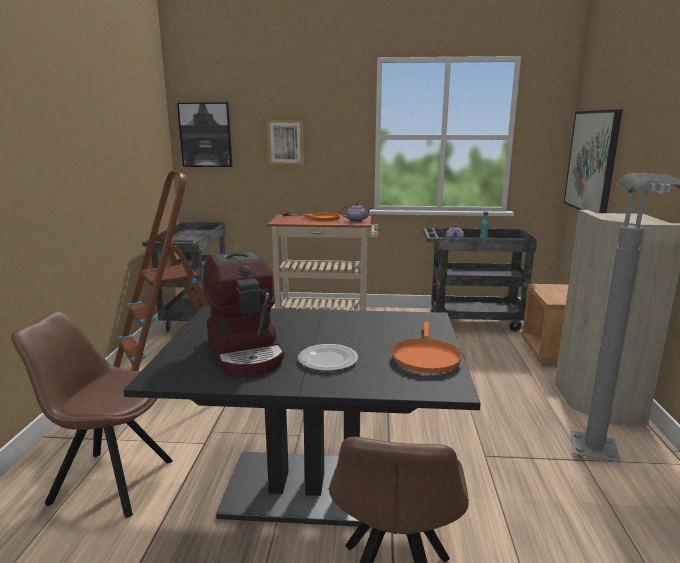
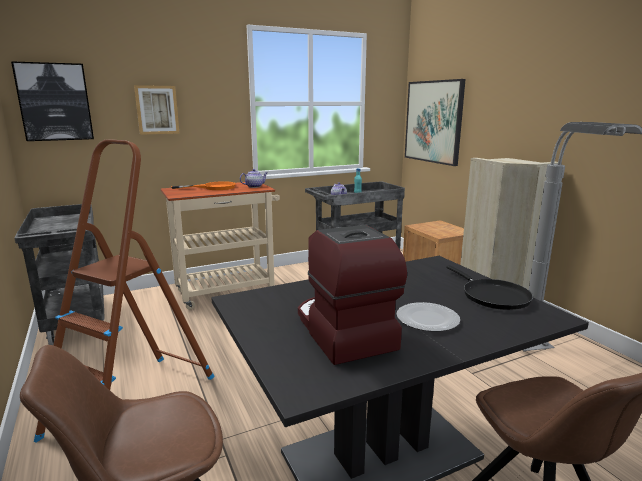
camera: 30 degrees left, 0 degrees up
(246, 351) = (342, 332): coffee machine -> coffee machine turned 150 degrees counterclockwise
(425, 357) = (492, 296): orange frying pan -> black frying pan

